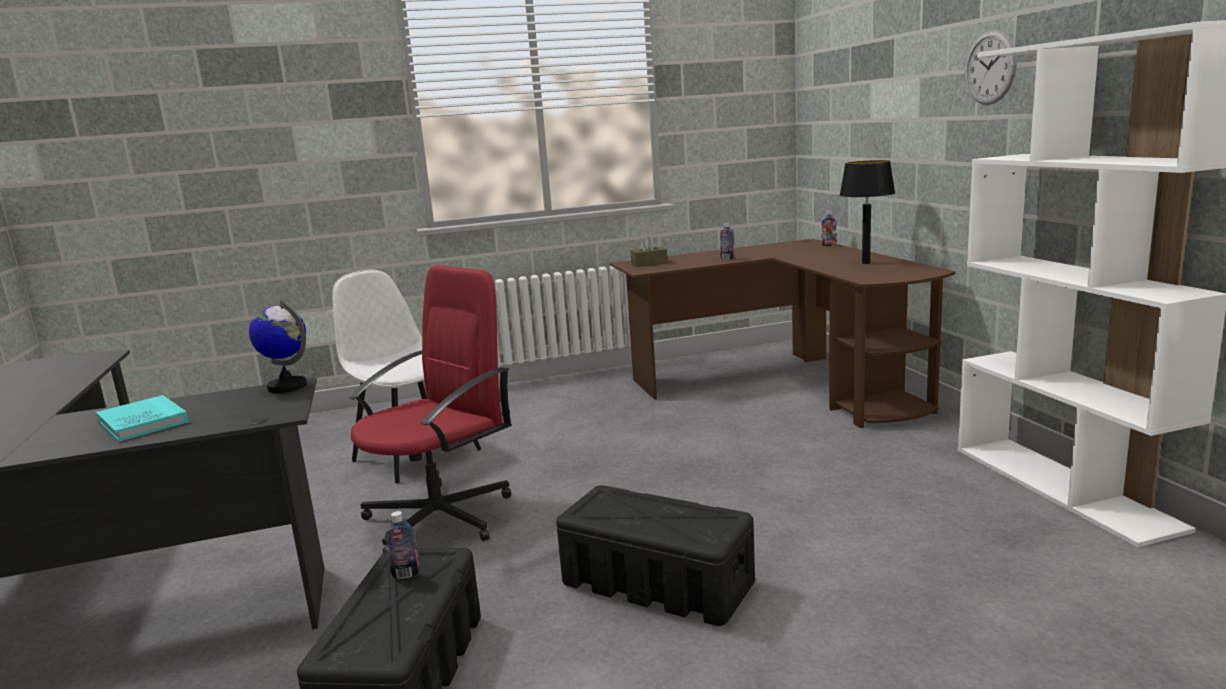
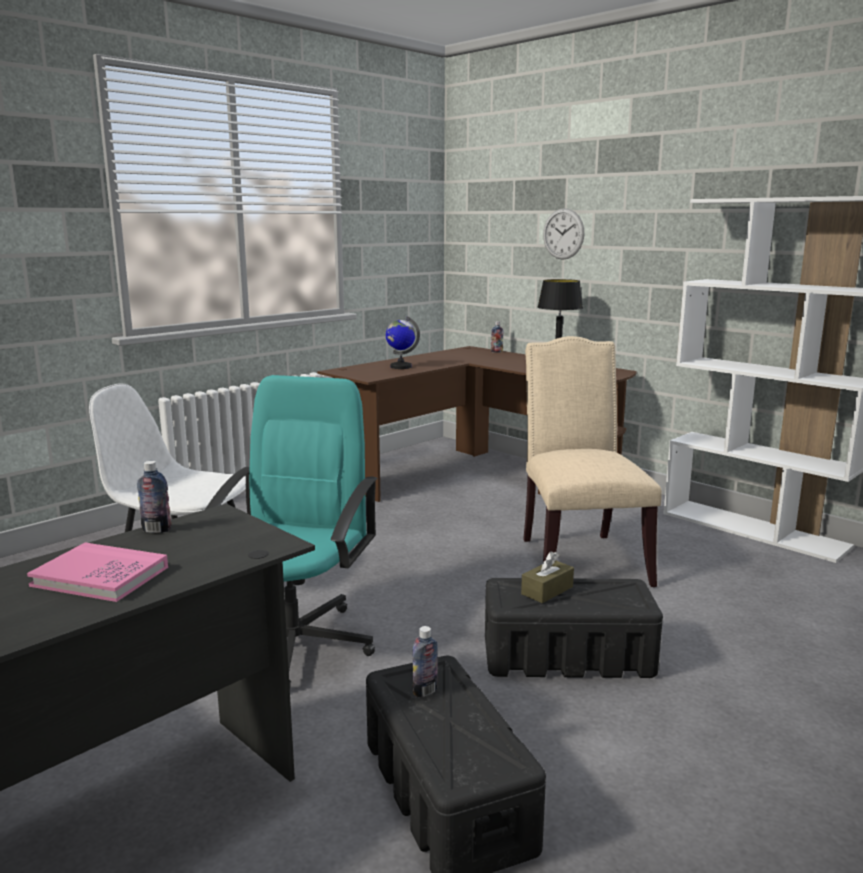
camera: 30 degrees left, 0 degrees up
(143, 422) = (100, 576): turquoise book -> pink book
(287, 386) = (214, 516): globe -> globe (400, 367)
(441, 517) = (295, 643): red office chair -> turquoise office chair
(649, 263) = (362, 371): brown tissue box -> brown tissue box (547, 590)
(727, 259) = (430, 365): bottle -> bottle (156, 530)
(790, 486) = (578, 559): none -> beige chair
(990, 67) = (670, 210): wall clock -> wall clock (563, 234)

